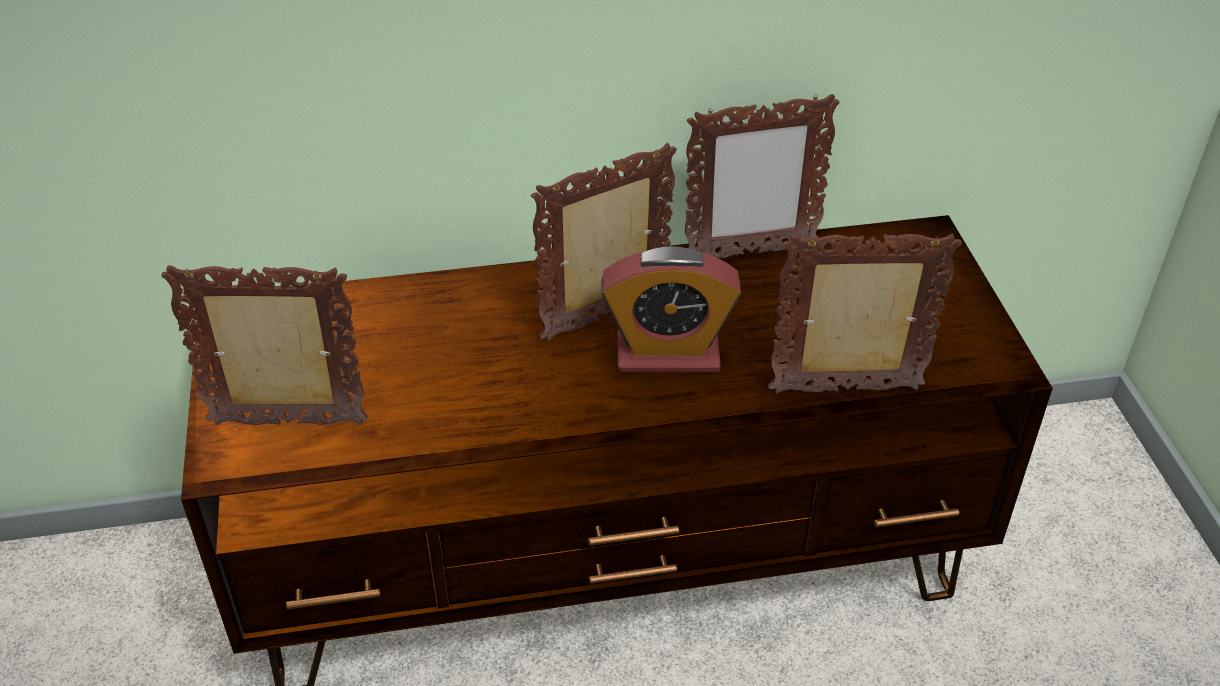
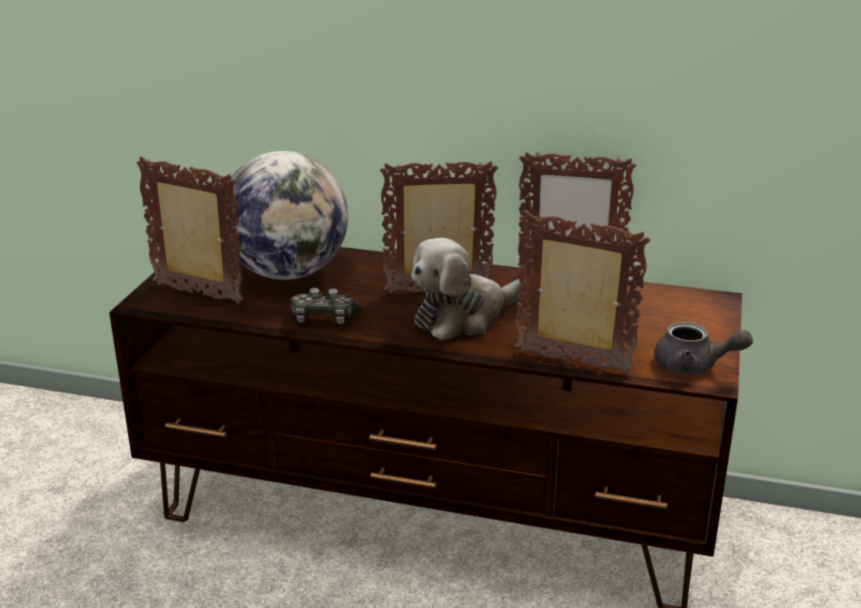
camera: 25 degrees right, 15 degrees down
(386, 343) = (288, 273): none -> globe
(495, 415) = (324, 319): none -> game controller
(668, 354) = (463, 317): alarm clock -> plush toy
(977, 352) = (694, 366): none -> grey teapot

